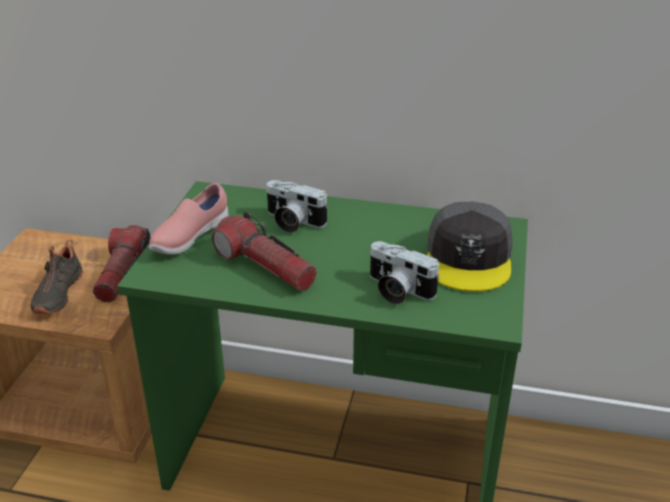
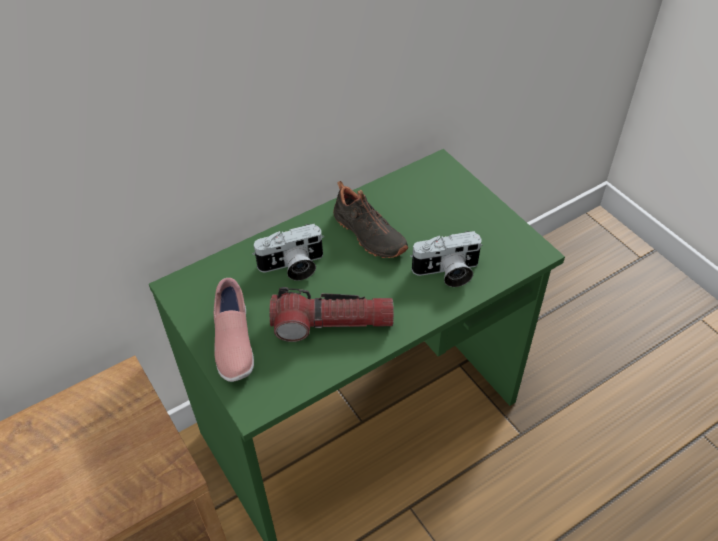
camera: 45 degrees left, 15 degrees up
(56, 293) = (90, 484): black shoe -> black shoe (367, 235)
(122, 273) = (125, 416): flashlight -> none
(469, 258) = (453, 210): grey cap -> none

